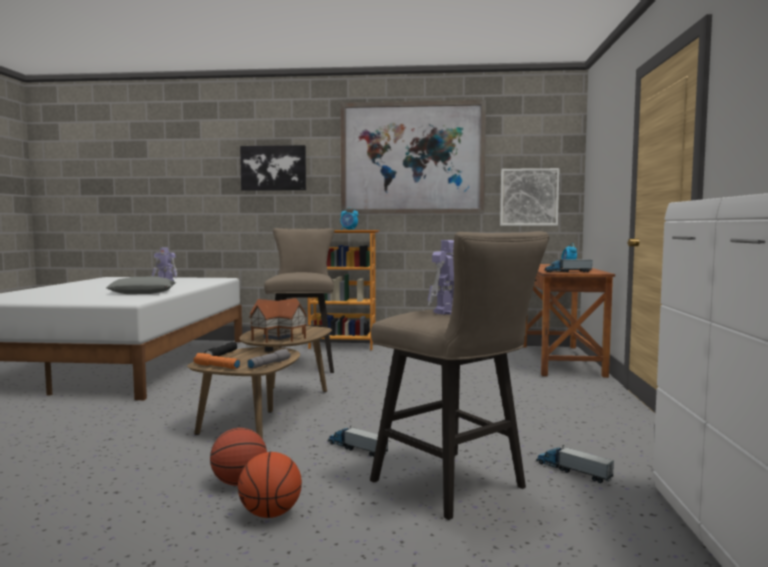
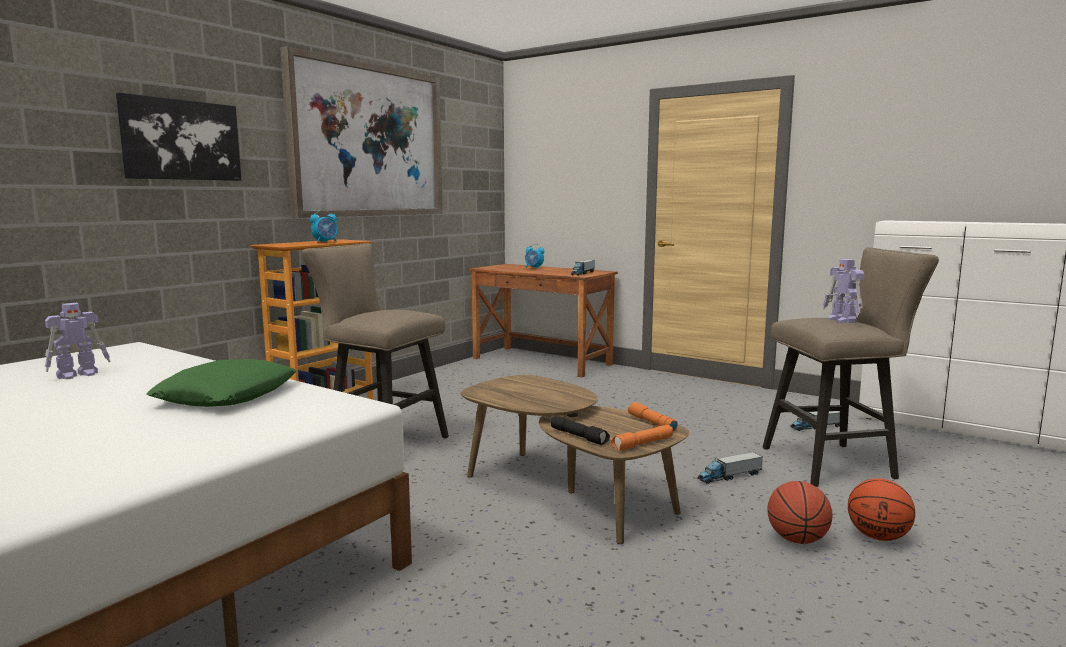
camera: 60 degrees left, 5 degrees up
(142, 292) = (227, 395): grey pillow -> green pillow
(269, 364) = (651, 423): grey flashlight -> orange flashlight
(277, 337) = (553, 397): toy house -> none
(529, 197) = (469, 194): picture -> none

